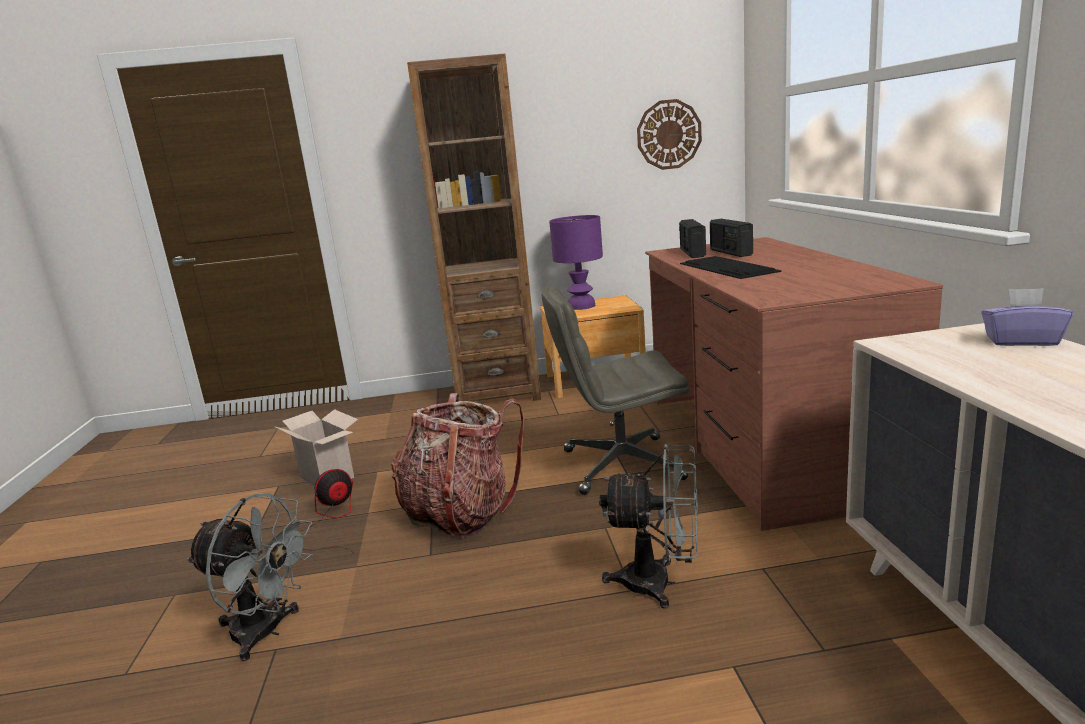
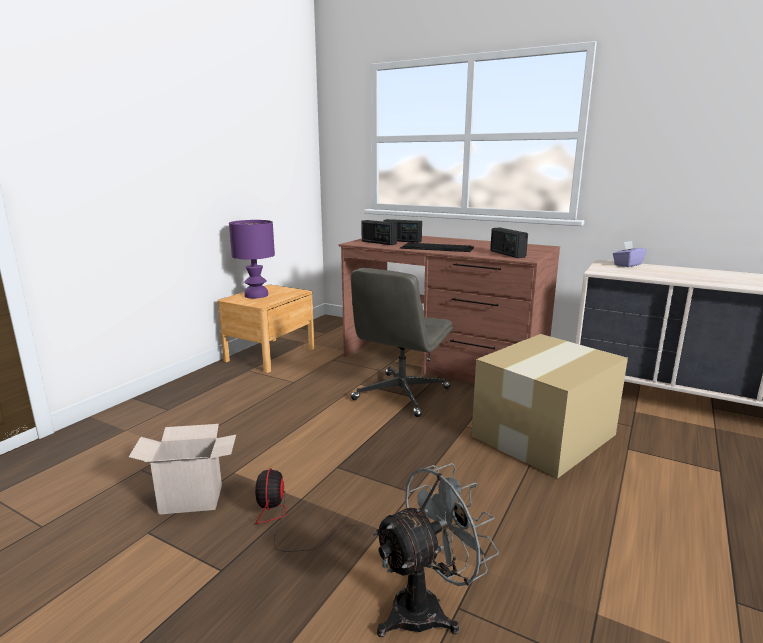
camera: 55 degrees left, 0 degrees up
(460, 513) = (372, 462): backpack -> none
(497, 393) = (207, 384): brown bookcase -> none
(660, 583) = (542, 436): grey fan -> cardboard box
(669, 134) = (285, 160): wall clock -> none
(776, 288) = (507, 254): none -> radio

